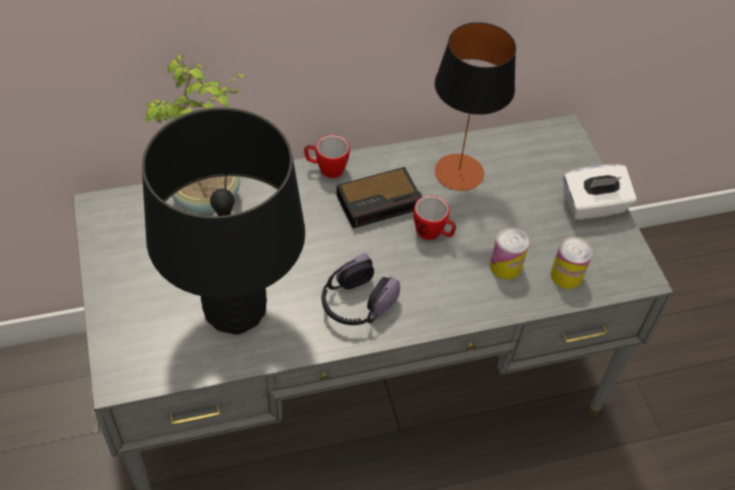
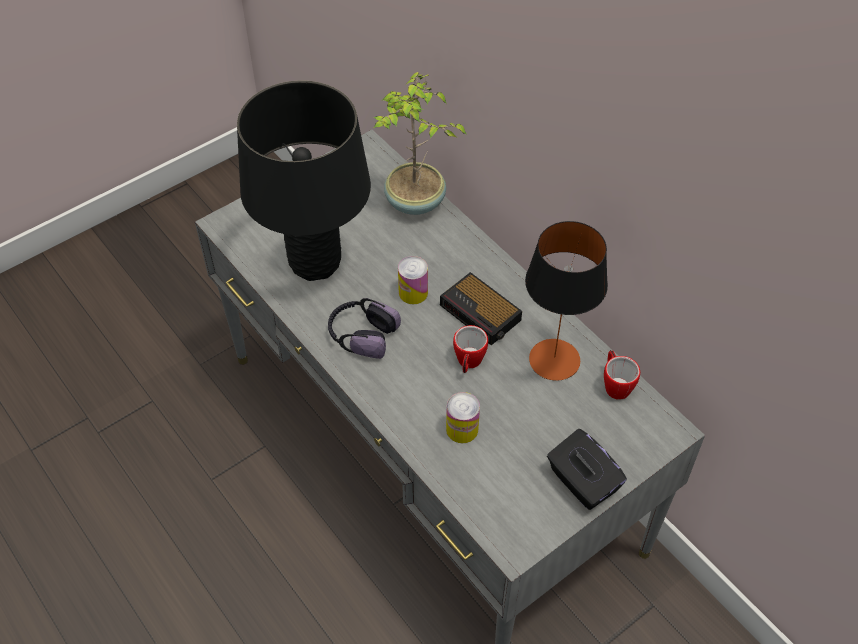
camera: 70 degrees right, 0 degrees up
(326, 169) = (495, 264): mug -> mug (615, 384)
(566, 275) = (479, 481): can -> can (413, 292)
(593, 206) = (582, 482): white tissue box -> black tissue box

